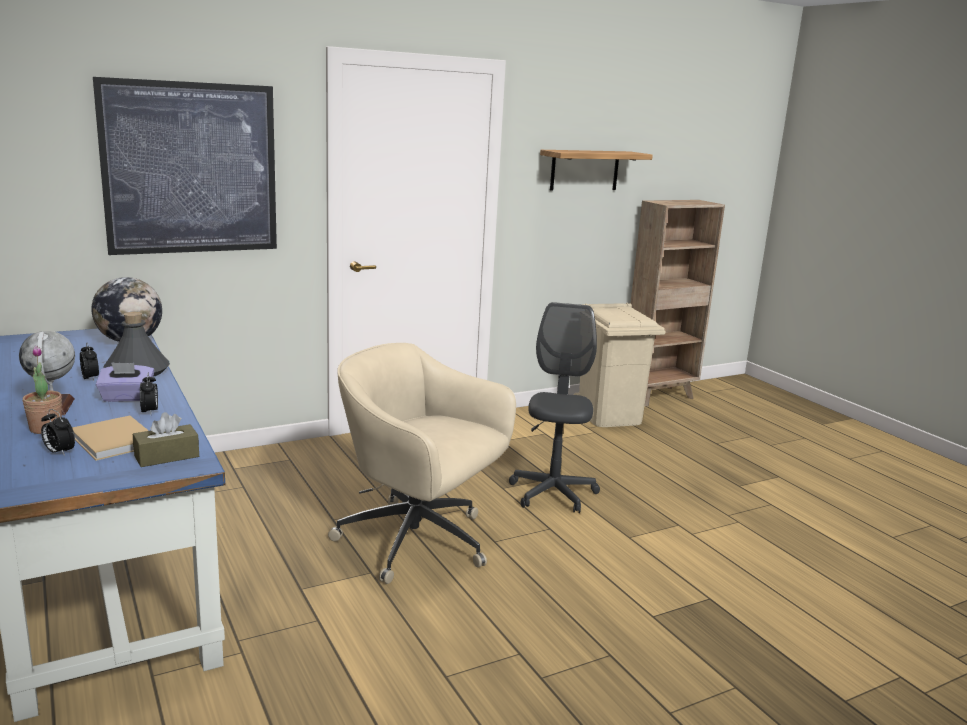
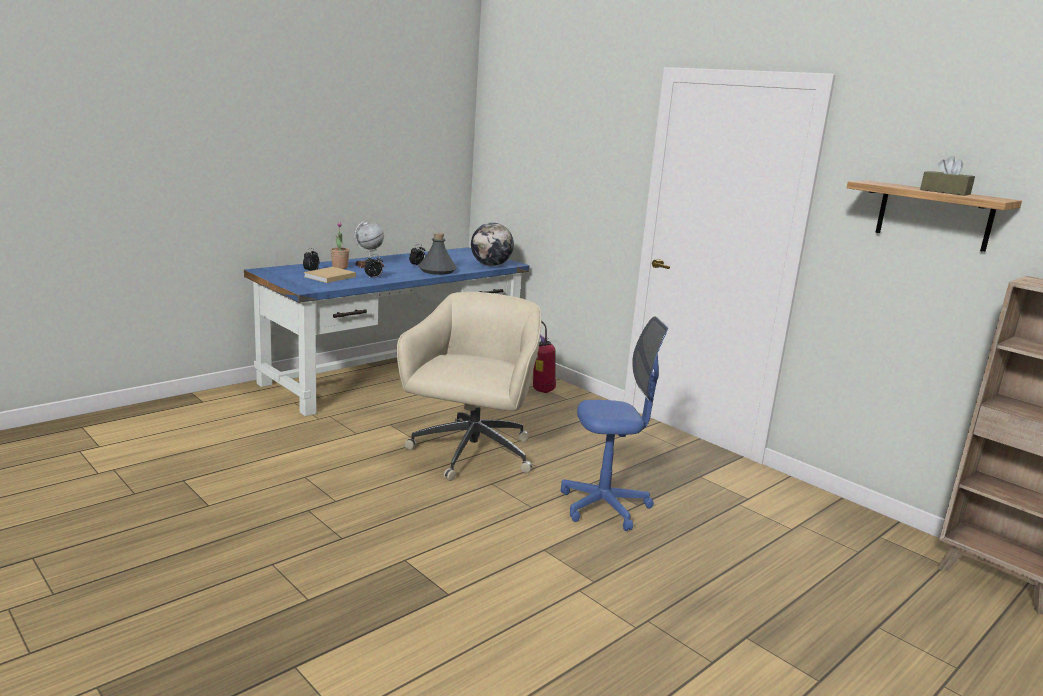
camera: 75 degrees right, 0 degrees up
(127, 398) = (392, 273): purple tissue box -> none
(167, 456) = (313, 285): brown tissue box -> brown tissue box (945, 192)
(191, 168) = (569, 161): picture -> none
(254, 468) = (541, 391): none -> fire extinguisher
(553, 493) = (604, 507): grey office chair -> blue office chair
(610, 416) = (859, 539): beige trash can -> none

